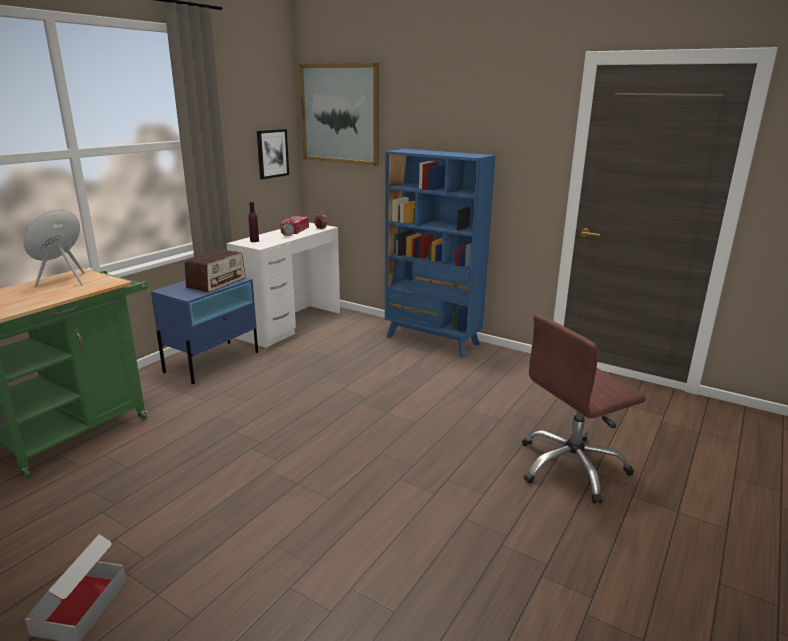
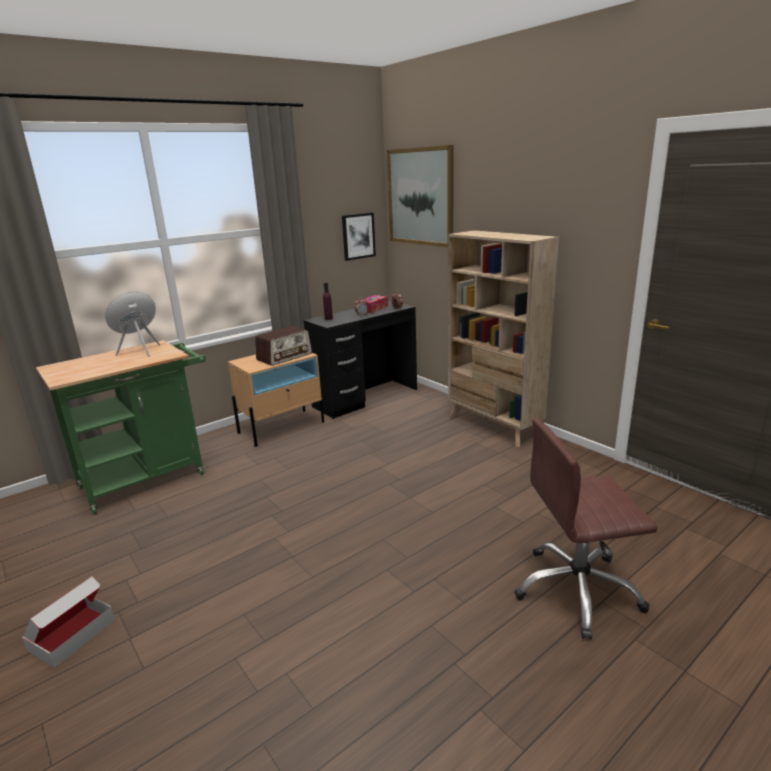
camera: 20 degrees right, 0 degrees up
(213, 361) = (282, 427): blue nightstand -> beige nightstand
(290, 324) = (365, 397): white desk -> black desk
(432, 340) = (494, 426): blue bookcase -> beige bookcase

